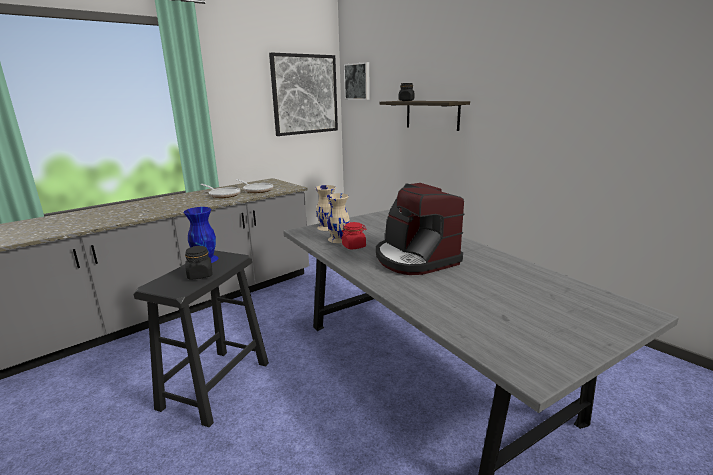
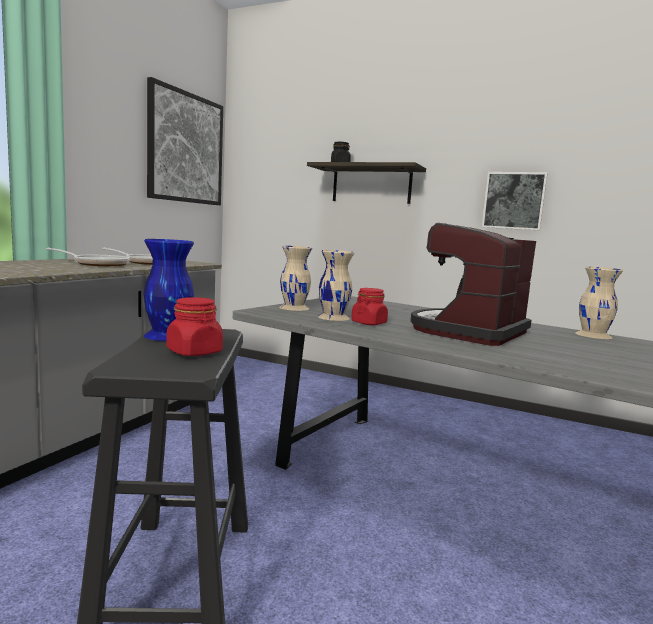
camera: 25 degrees left, 10 degrees down
(200, 275) = (195, 352): black jar -> red jar
(357, 81) = (255, 142): picture -> picture (513, 201)
(415, 259) = (468, 331): coffee machine -> coffee machine turned 90 degrees clockwise
(523, 267) = (594, 335): none -> beige vase

